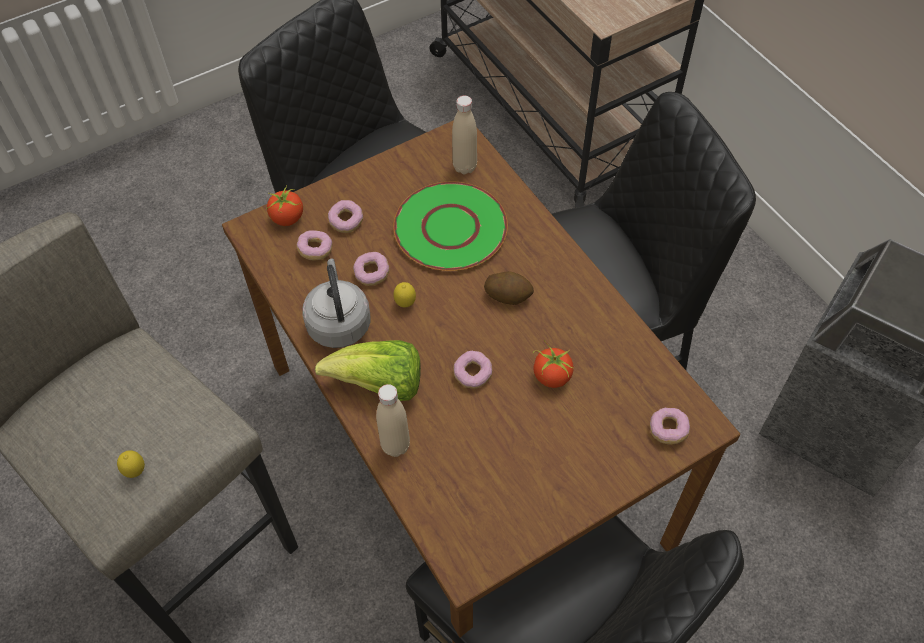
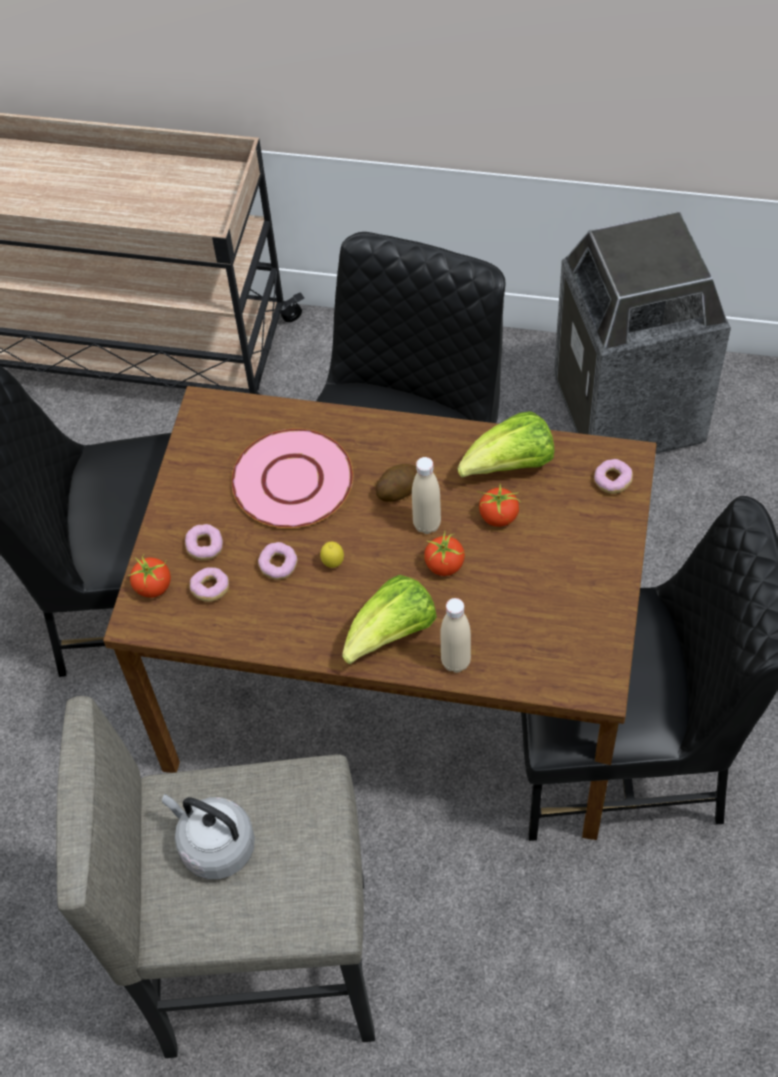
camera: 45 degrees left, 0 degrees up
(136, 471) = (302, 860): lemon -> none
(338, 322) = (302, 622): grey kettle -> grey kettle (214, 845)
(450, 228) = (292, 481): green plate -> pink plate
(464, 167) = (242, 426): beige bottle -> beige bottle (427, 524)
(472, 374) = (444, 566): donut -> tomato
(605, 349) = (510, 466): none -> lettuce

